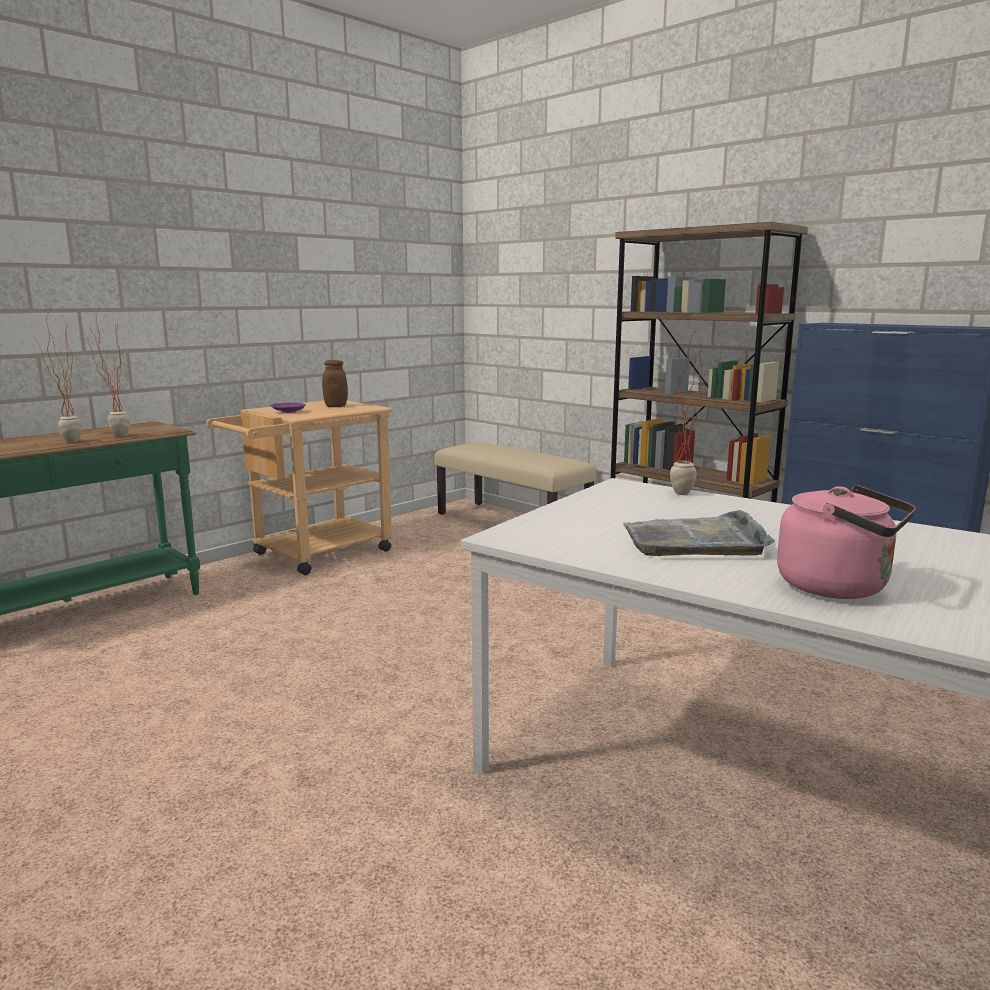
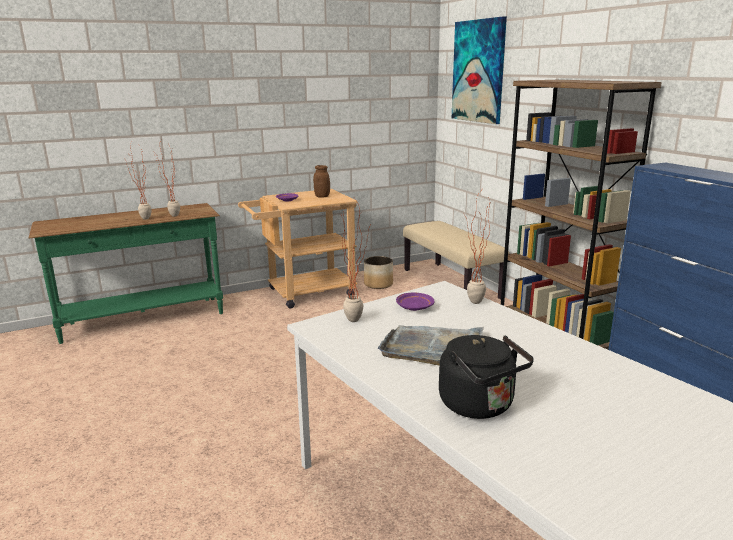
camera: 20 degrees right, 5 degrees up
(414, 533) = (378, 284): none -> planter
(531, 235) = (478, 71): none -> picture
(555, 523) = (358, 318): none -> potted plant
(613, 505) = (414, 307): none -> purple plate
(839, 587) = (480, 406): pink kettle -> black kettle

